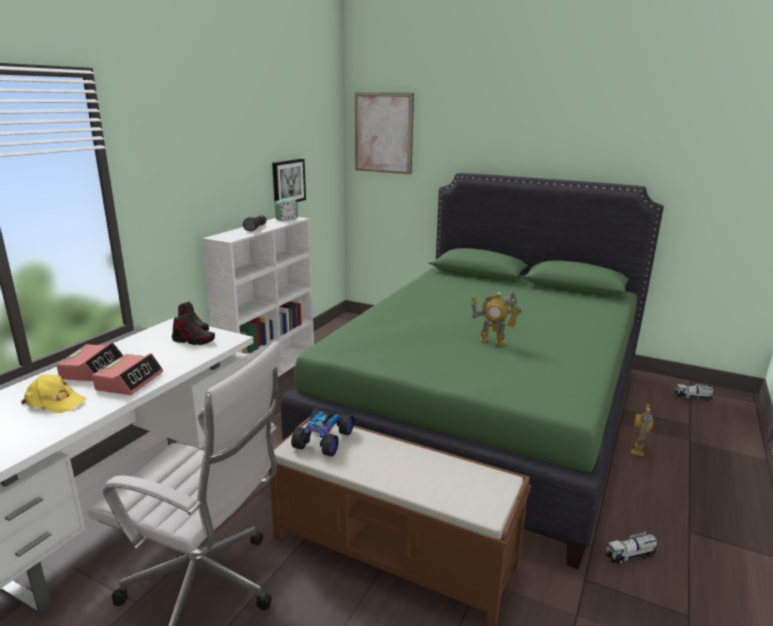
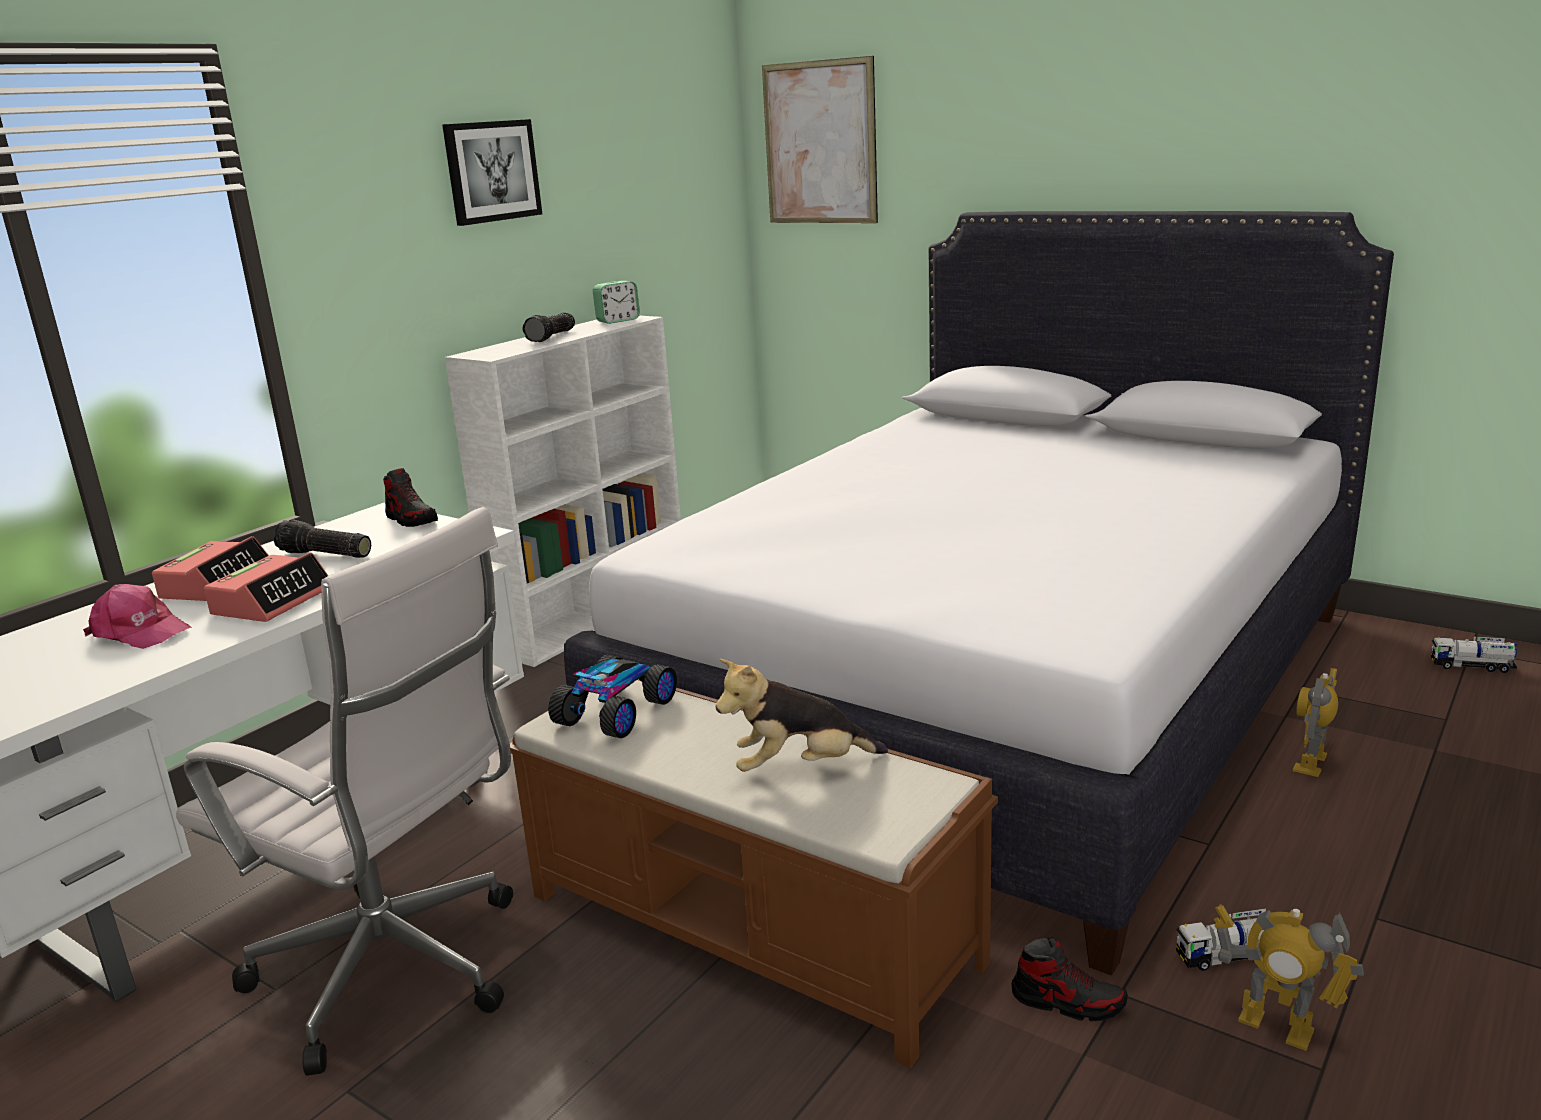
camera: 10 degrees right, 0 degrees up
(54, 402) = (139, 632): yellow cap -> pink cap
(150, 351) = (324, 555): none -> flashlight
(193, 340) = (405, 538): shoe -> shoe (1067, 1002)
(288, 182) = (624, 248): picture -> picture (491, 171)
(431, 472) = (799, 768): none -> plush toy
(484, 411) = (999, 690): green bed -> white bed
(492, 341) = (979, 535): toy robot -> toy robot (1275, 1026)

